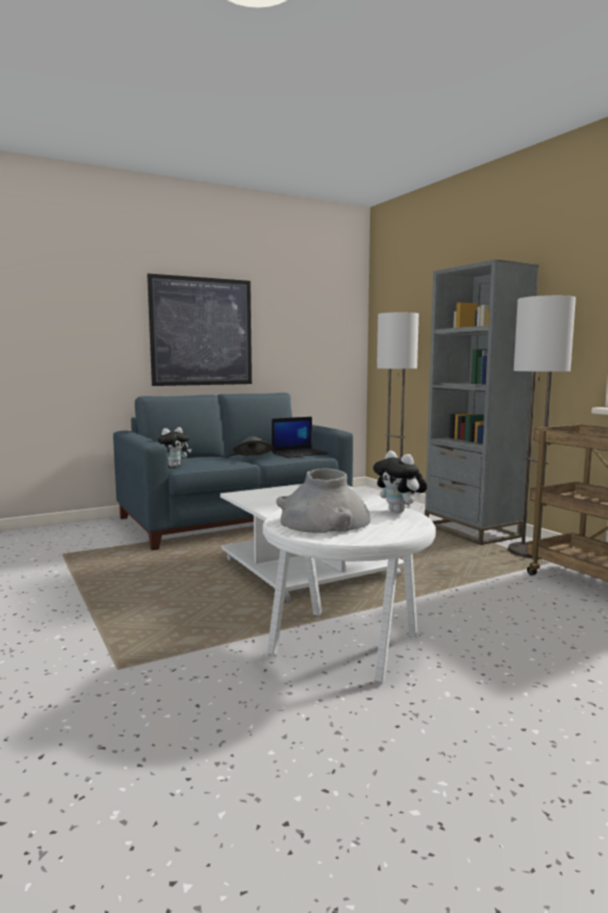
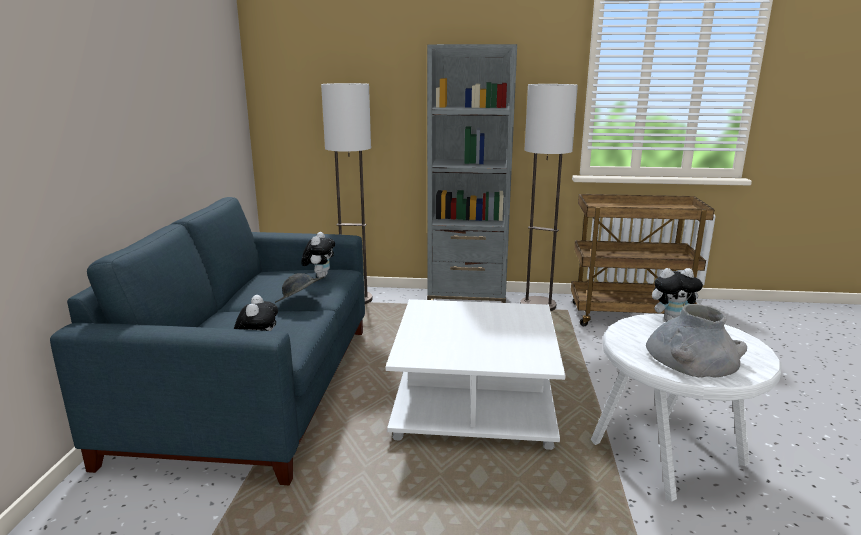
camera: 55 degrees left, 10 degrees up
(201, 332) = (115, 123): picture -> none
(300, 453) = (320, 276): laptop -> plush toy

